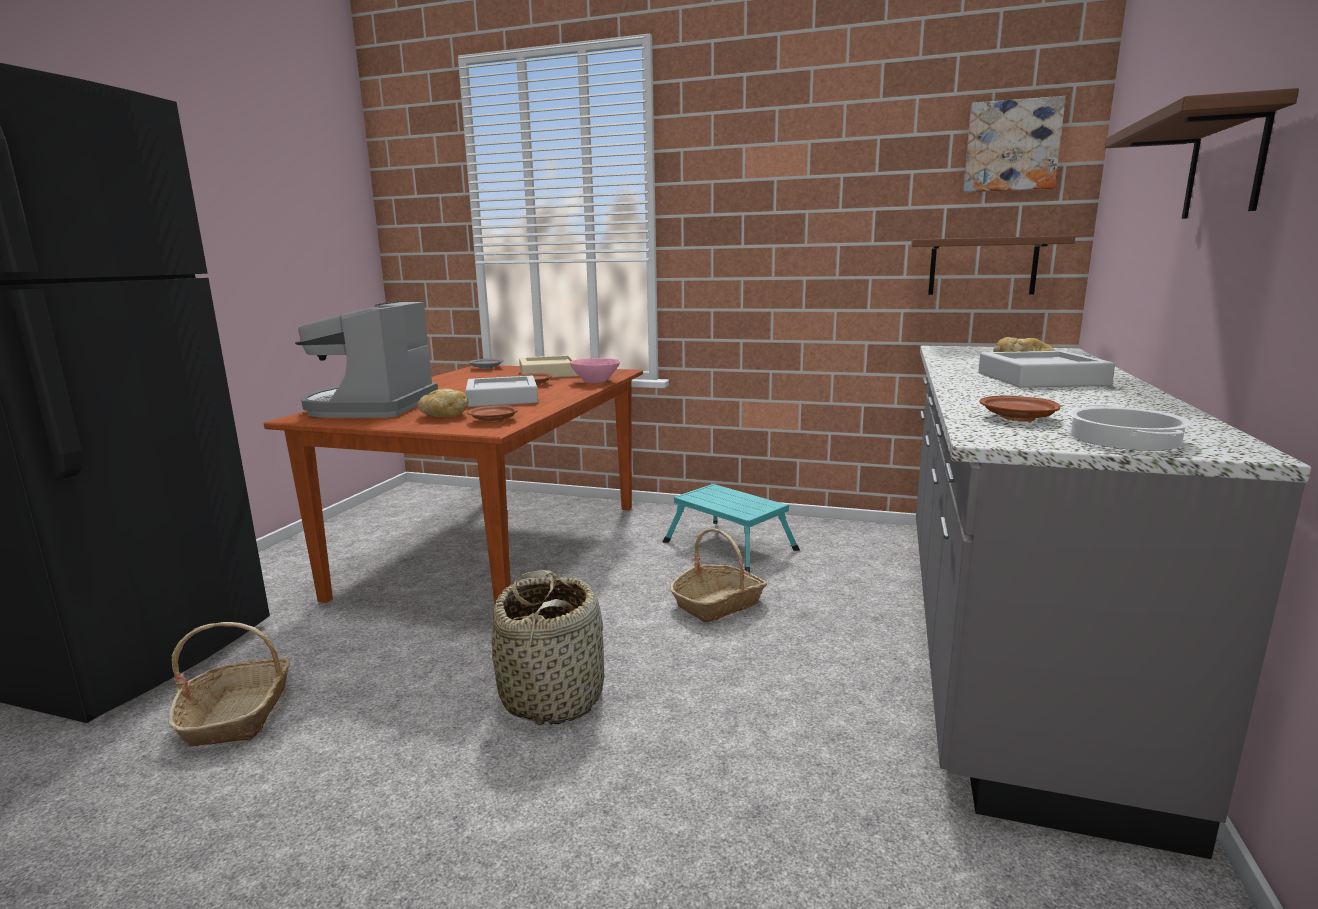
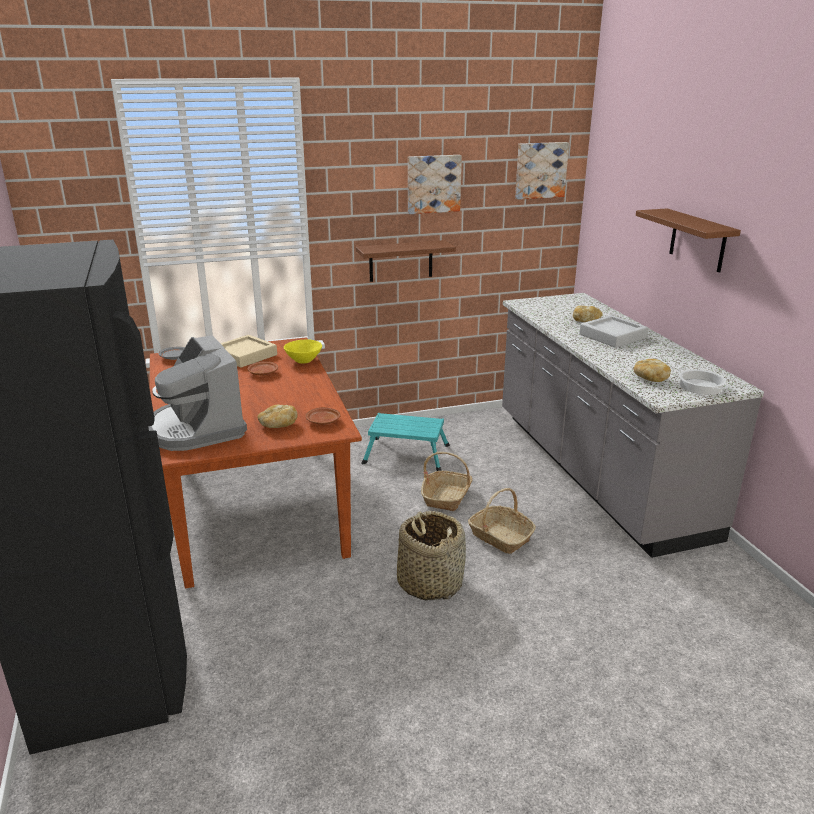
camera: 35 degrees left, 10 degrees up
(238, 714) = (265, 670): basket -> basket (500, 537)
(502, 398) = (277, 396): grey tray -> none
(596, 382) = (304, 360): pink bowl -> yellow bowl
(827, 169) = (433, 184): none -> picture
(982, 266) = (526, 243): brown shelf -> brown shelf (401, 261)
(1017, 418) = (649, 378): brown plate -> bread

